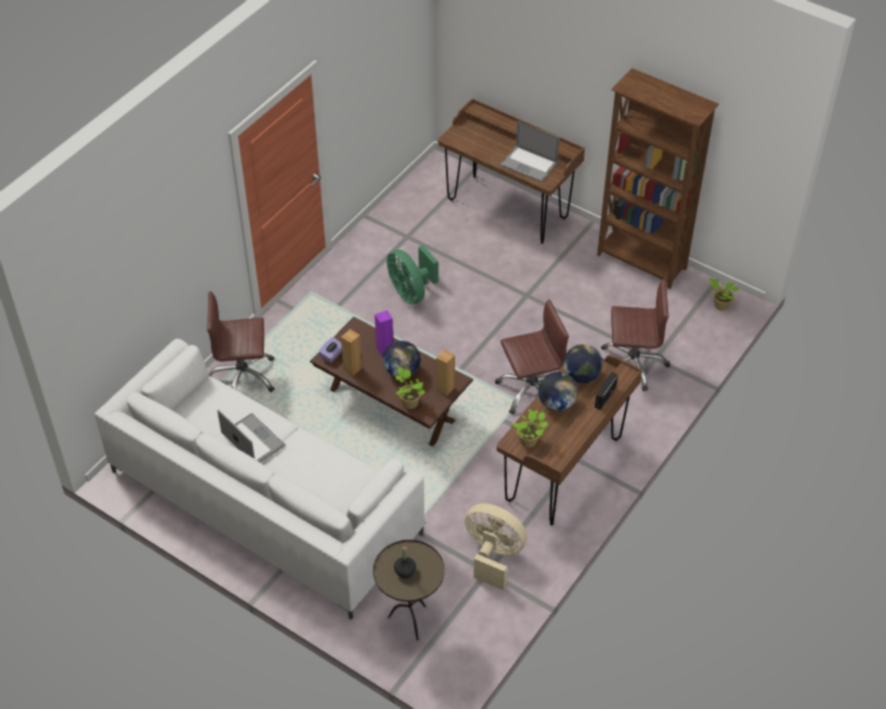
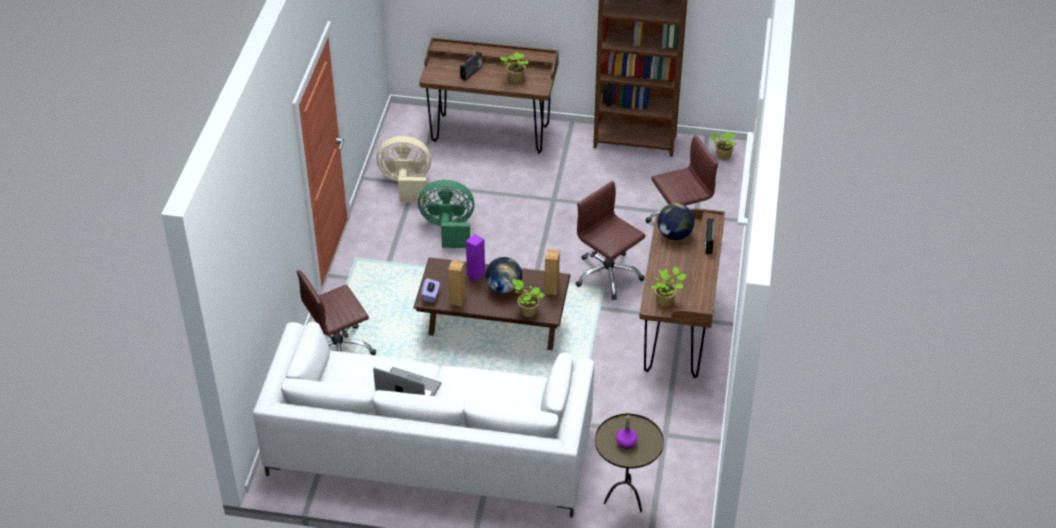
camera: 25 degrees left, 5 degrees down
(405, 571) = (626, 442): black bottle -> purple bottle
(411, 292) = (448, 229): green fan -> green fan turned 150 degrees clockwise
(492, 145) = (471, 72): none -> radio
(493, 555) = (661, 419): beige fan -> beige fan (406, 184)
(528, 164) = (515, 79): laptop -> potted plant
(531, 390) = (607, 275): brown office chair -> brown office chair turned 90 degrees counterclockwise
(556, 403) = (668, 263): globe -> none

